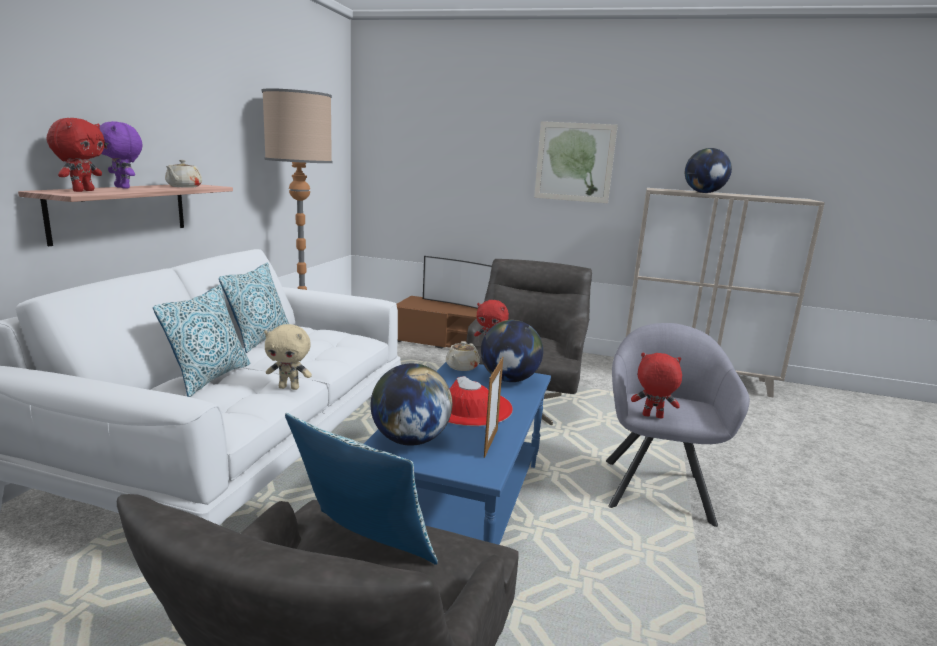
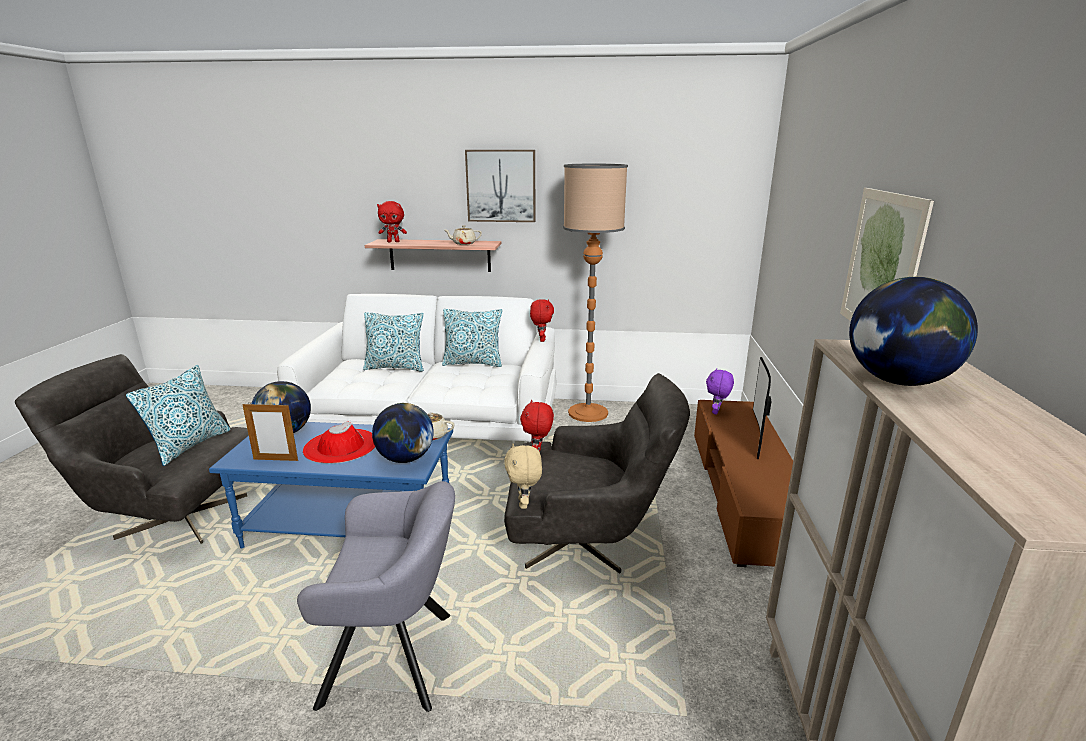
camera: 80 degrees right, 5 degrees up
(124, 187) = (429, 241): purple plush toy -> purple plush toy (716, 412)
(186, 108) = (501, 186): none -> picture
(289, 387) = (383, 389): beige plush toy -> beige plush toy (524, 504)
(652, 416) = (345, 552): red plush toy -> red plush toy (541, 339)

